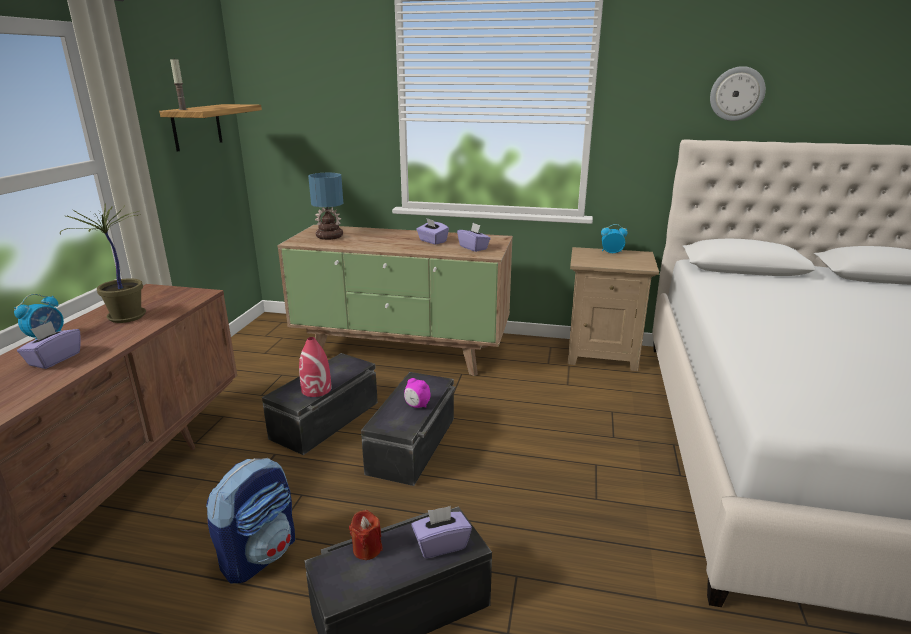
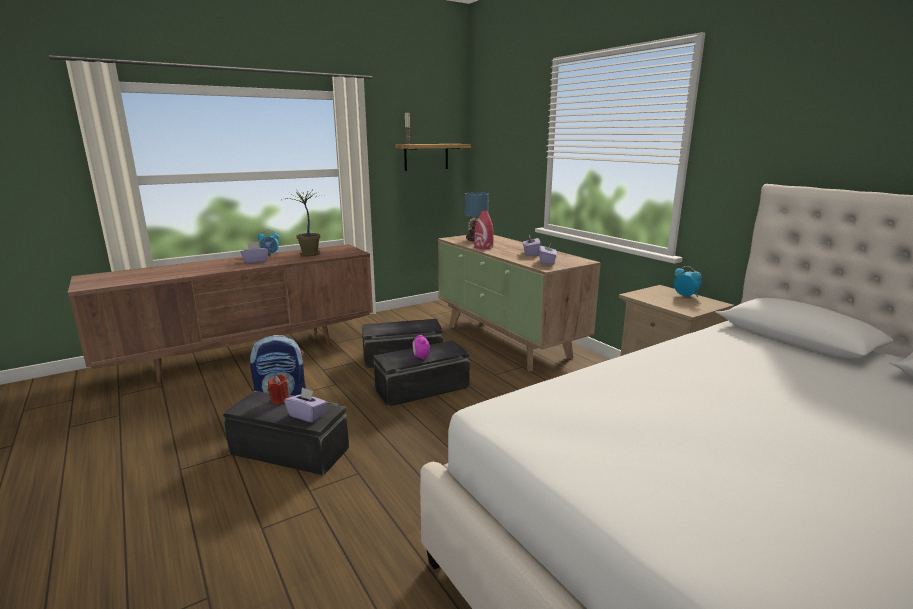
camera: 45 degrees right, 5 degrees down
(316, 389) = (390, 330): red vase -> red vase (483, 247)
(737, 94) = (839, 133): wall clock -> none

